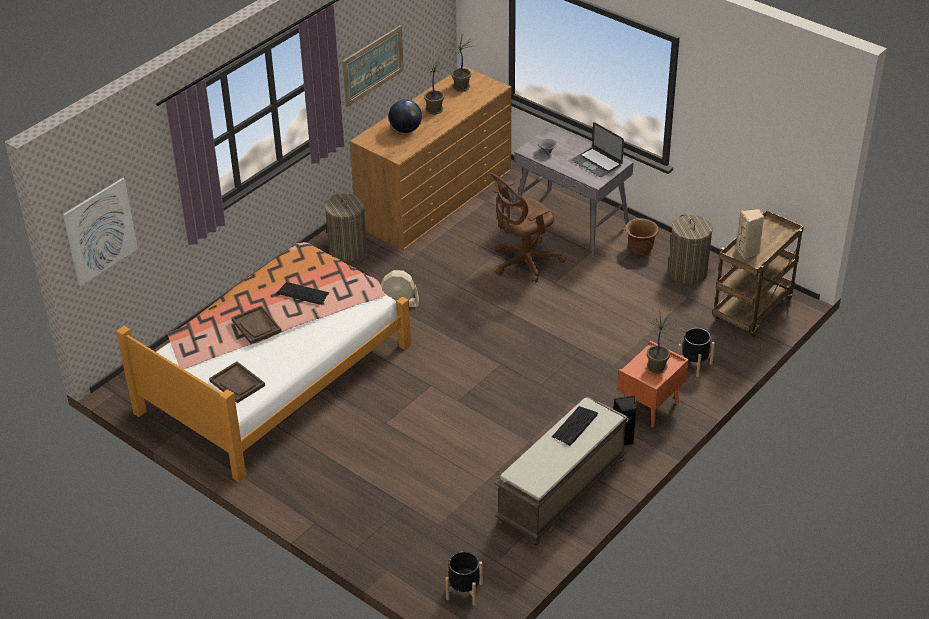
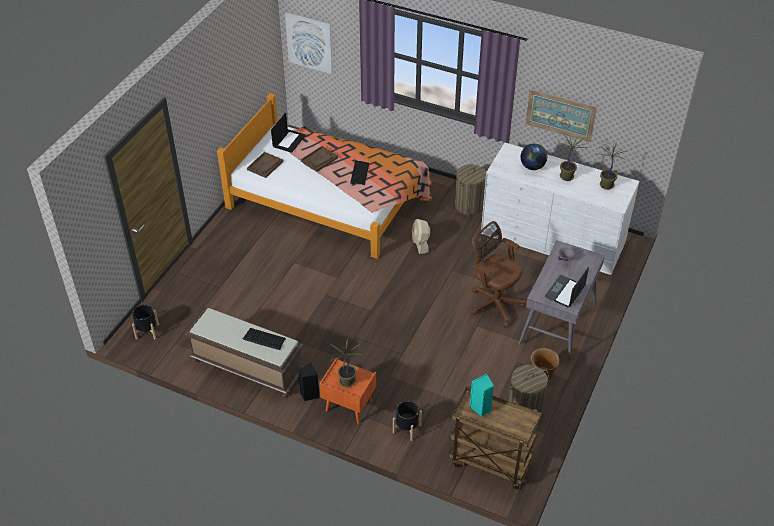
camera: 75 degrees right, 5 degrees up
(196, 351) = (289, 140): none -> laptop
(435, 197) = (552, 238): brown dresser -> white dresser
(748, 252) = (481, 408): beige speaker -> turquoise speaker

